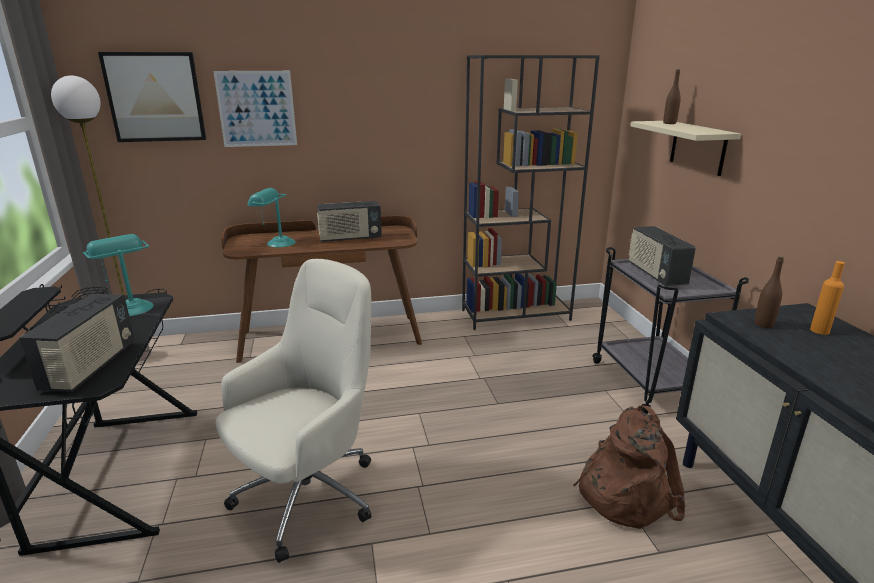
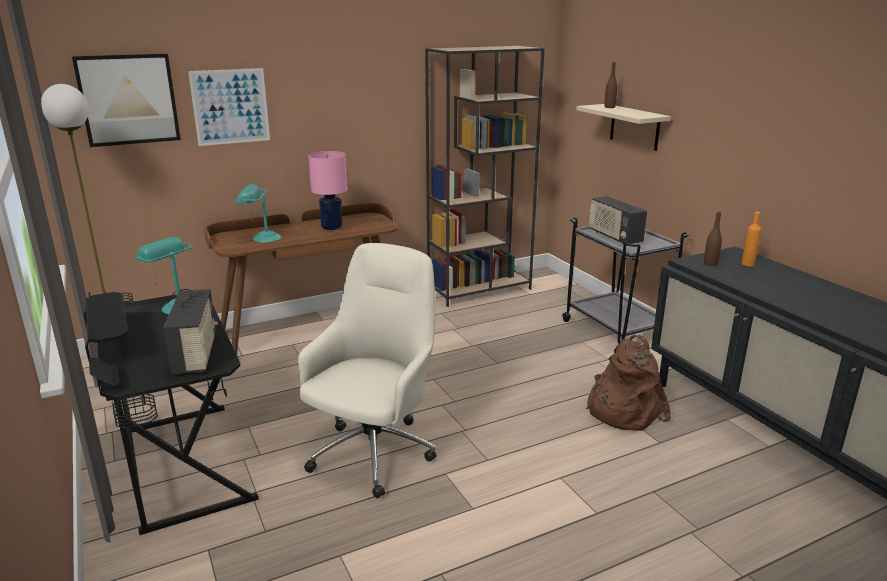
camera: 15 degrees left, 0 degrees up
(350, 238) = (332, 228): radio -> pink table lamp

